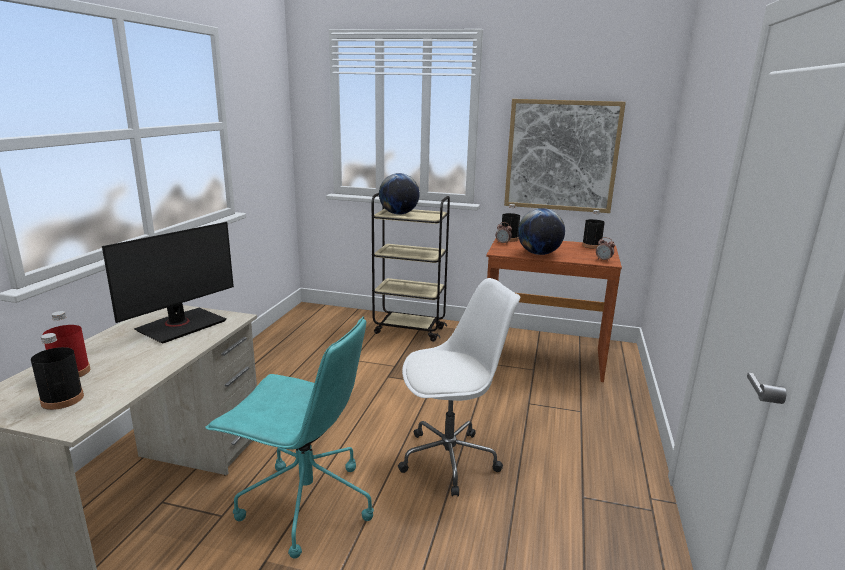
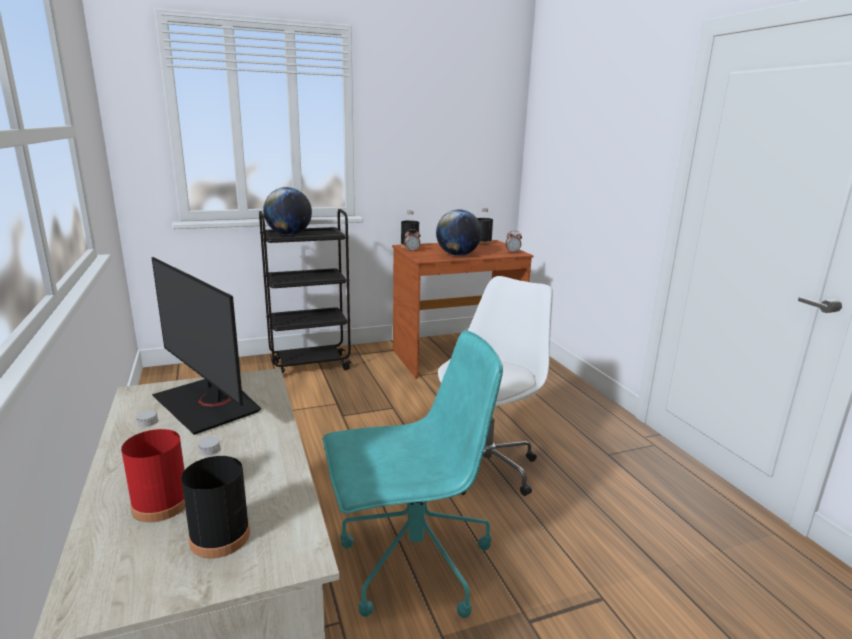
camera: 35 degrees left, 0 degrees up
(181, 325) = (208, 404): monitor -> monitor turned 135 degrees clockwise
(410, 330) = (311, 366): beige cart -> black cart
(561, 156) = (436, 159): picture -> none

